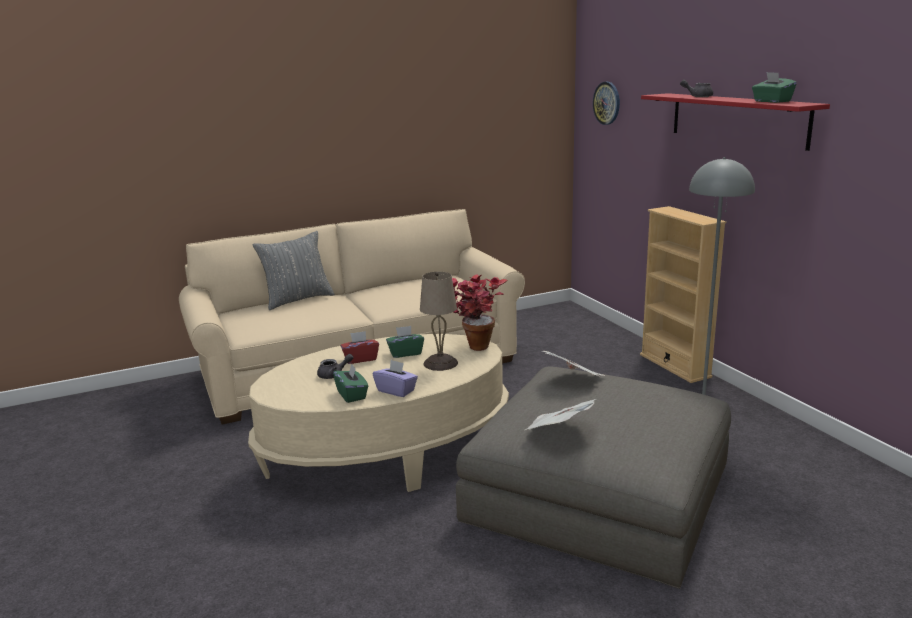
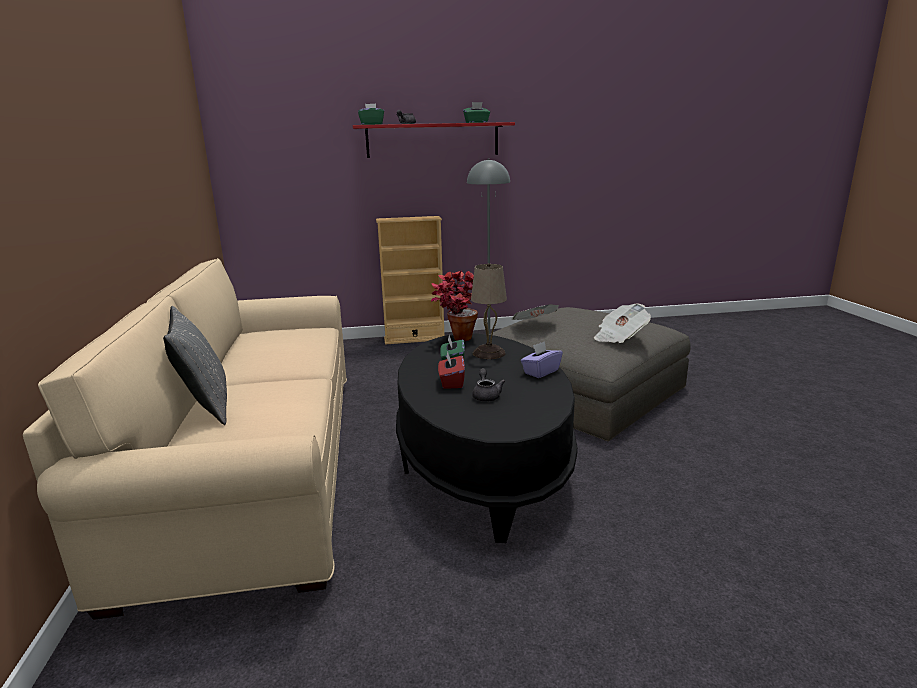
camera: 75 degrees left, 0 degrees up
(352, 395) = (542, 389): green tissue box -> green tissue box (371, 124)
(387, 453) = (482, 463): beige coffee table -> black coffee table
(607, 103) = (266, 141): wall clock -> none

